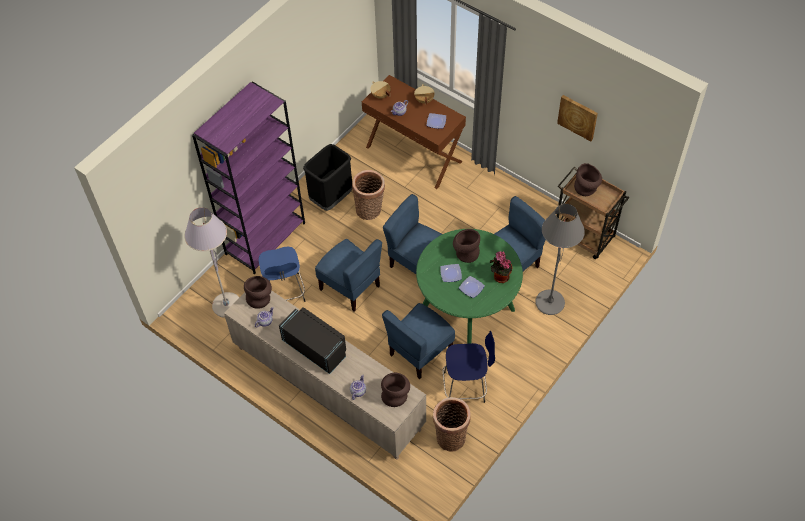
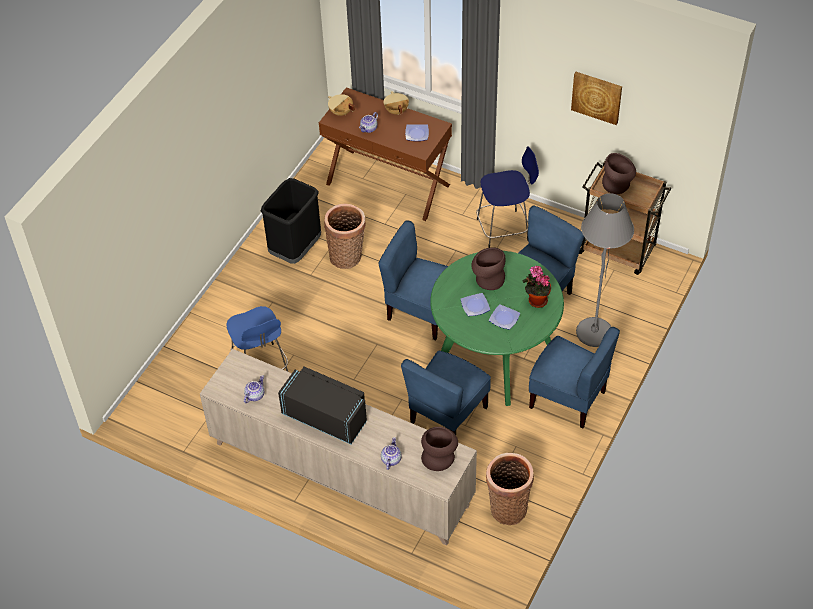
camera: 10 degrees left, 5 degrees down
(226, 305) = (189, 395): grey floor lamp -> none
(260, 298) = (242, 369): brown vase -> none
(265, 238) = (222, 308): purple bookcase -> none
(350, 287) = (343, 350): blue chair -> blue chair (568, 399)
(466, 387) = (514, 446): blue stool -> blue stool (504, 229)

